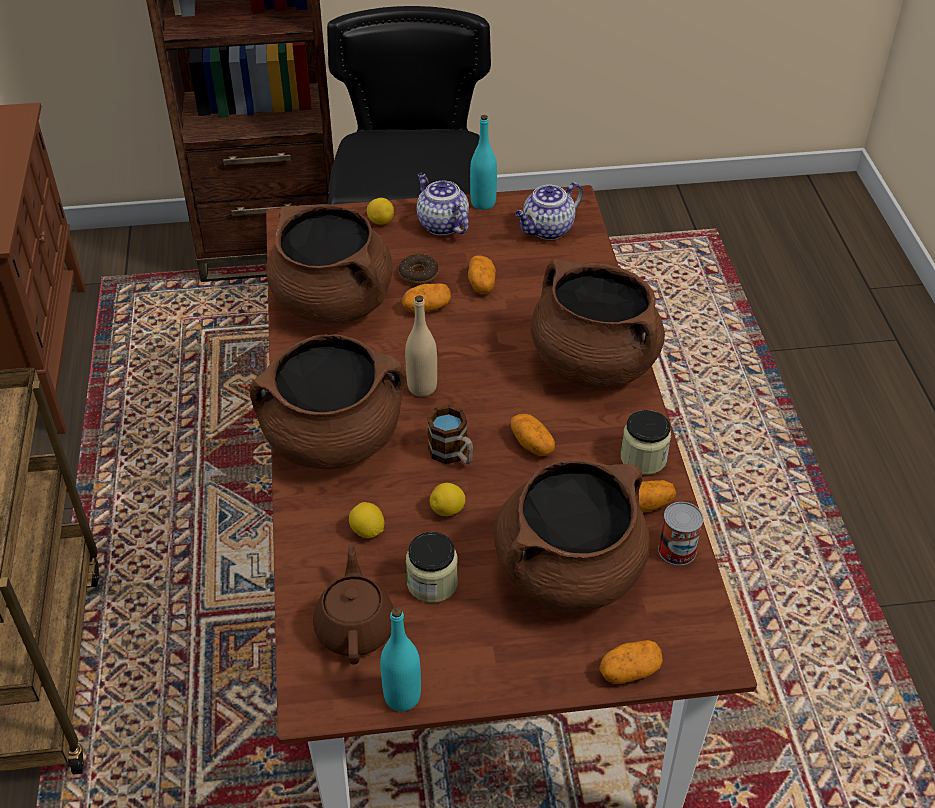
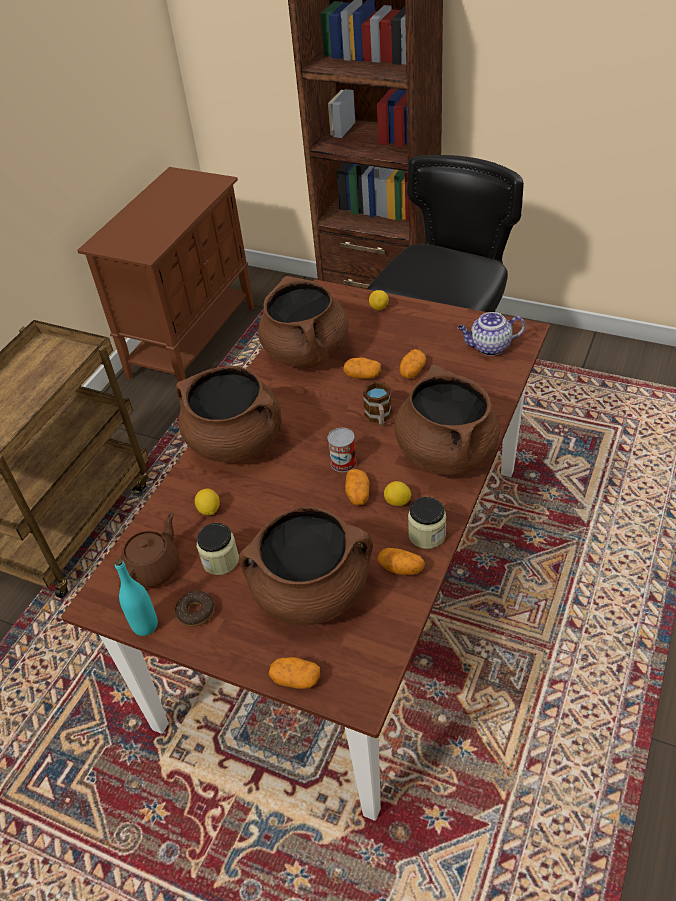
camera: 35 degrees right, 0 degrees up
(418, 274) = (375, 351): donut -> donut (196, 612)
(422, 387) = (317, 428): beige bottle -> none
(441, 224) = (418, 321): teapot -> none
(447, 510) = (268, 517): lemon -> lemon (397, 502)
(453, 454) = (300, 481): mug -> mug (379, 417)
(483, 203) = (458, 315): turquoise bottle -> none
(677, 550) = (397, 610): can -> can (343, 462)

